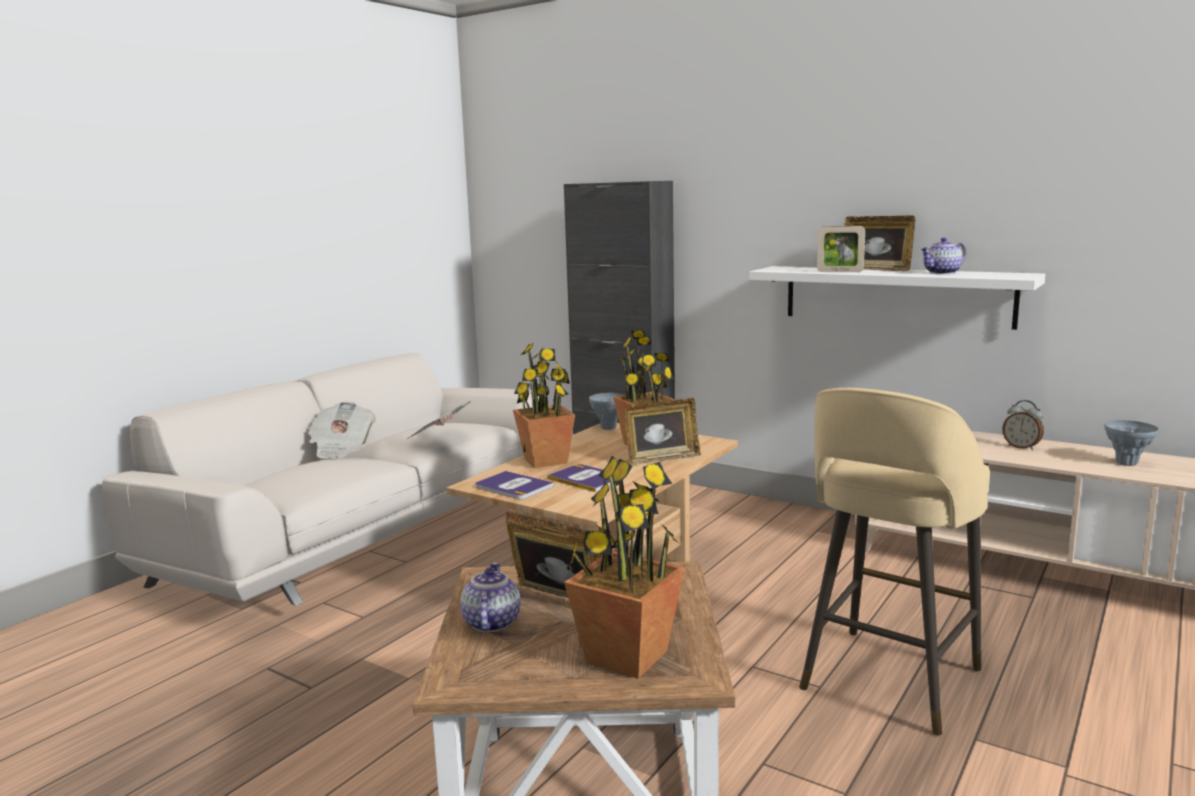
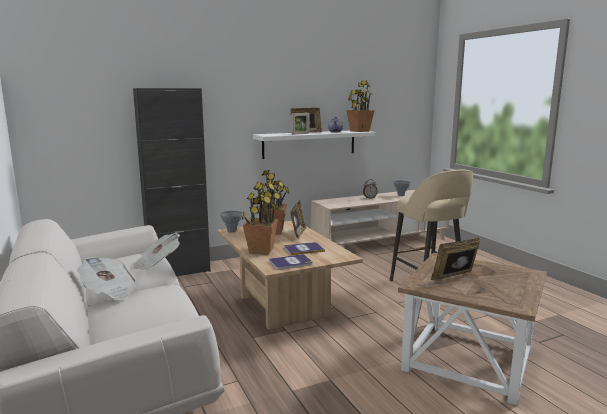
camera: 60 degrees left, 0 degrees up
(490, 622) = (466, 292): teapot -> none
(626, 656) = (511, 278): potted plant -> potted plant (359, 131)

